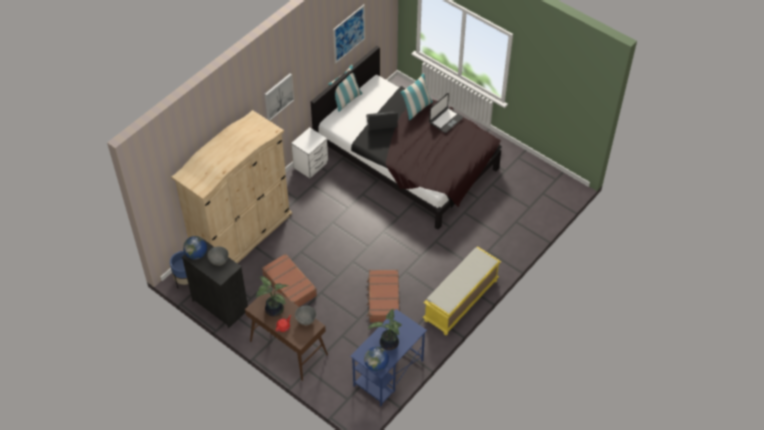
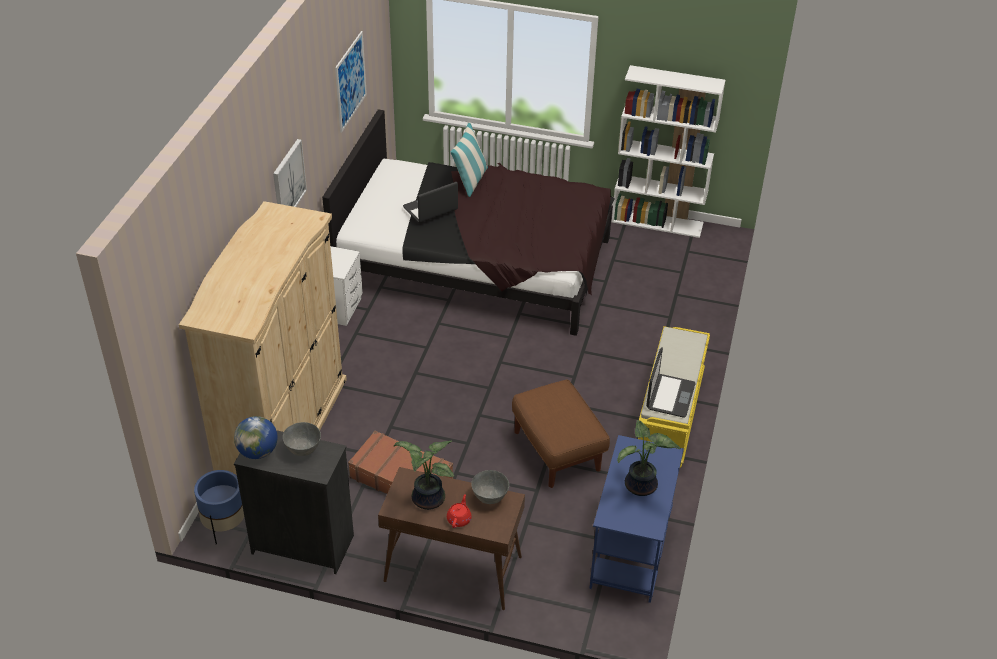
camera: 25 degrees left, 10 degrees down
(346, 100) = (360, 198): pillow -> none
(376, 365) = (643, 524): globe -> none
(383, 300) = (557, 451): brown suitcase -> brown ottoman
(445, 120) = (520, 183): laptop -> laptop (669, 396)
(537, 166) = (658, 222): none -> white bookcase

